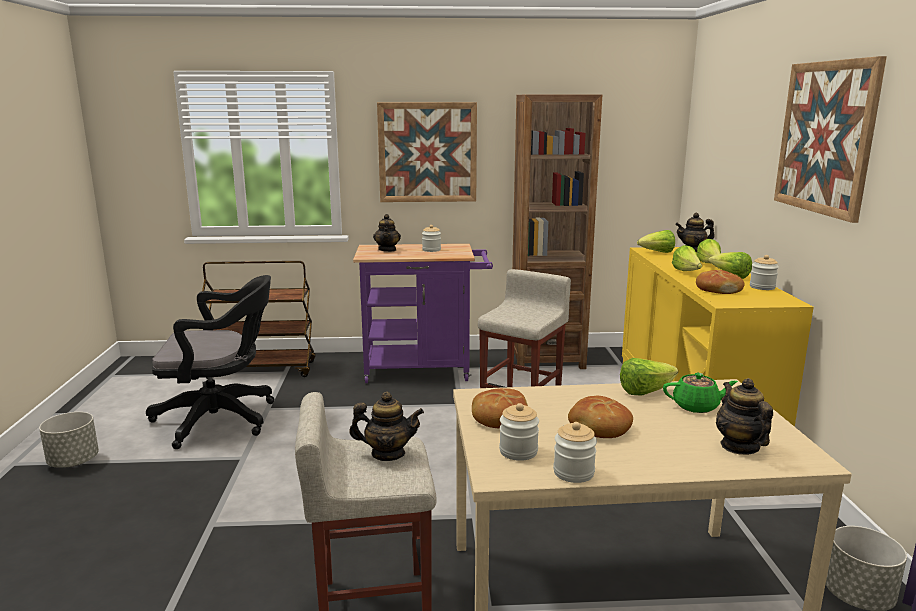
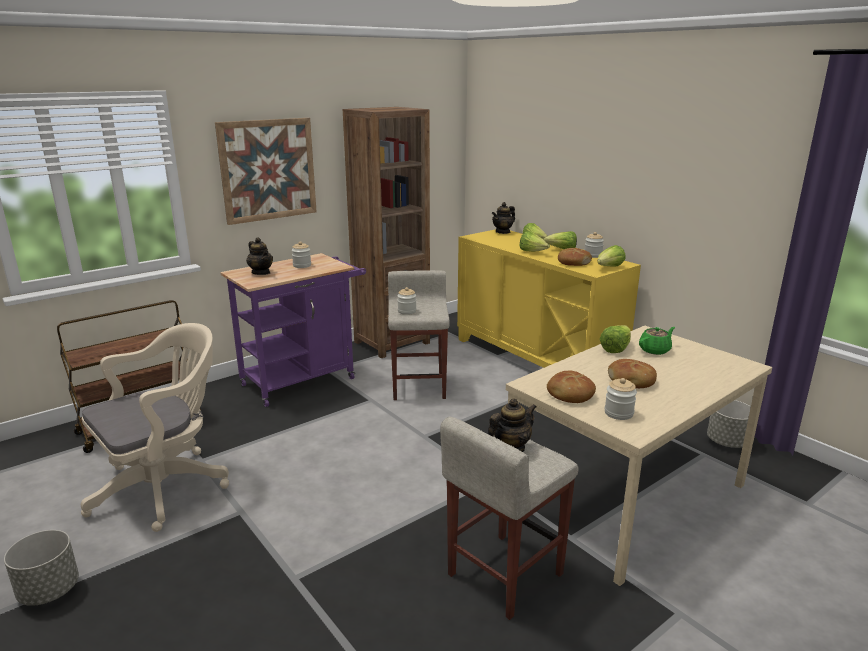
camera: 35 degrees left, 5 degrees up
(222, 419) = (166, 486): black office chair -> beige office chair
(573, 472) = (666, 415): jar -> jar (407, 311)
(657, 252) = (485, 238): lettuce -> lettuce (609, 267)
(739, 446) = (710, 368): teapot -> none
(825, 137) = (635, 146): picture -> none

